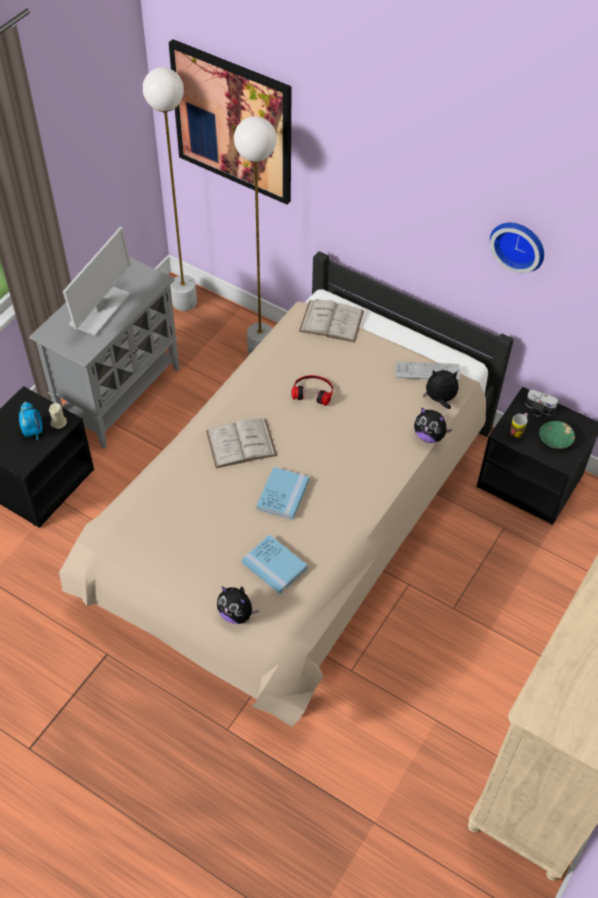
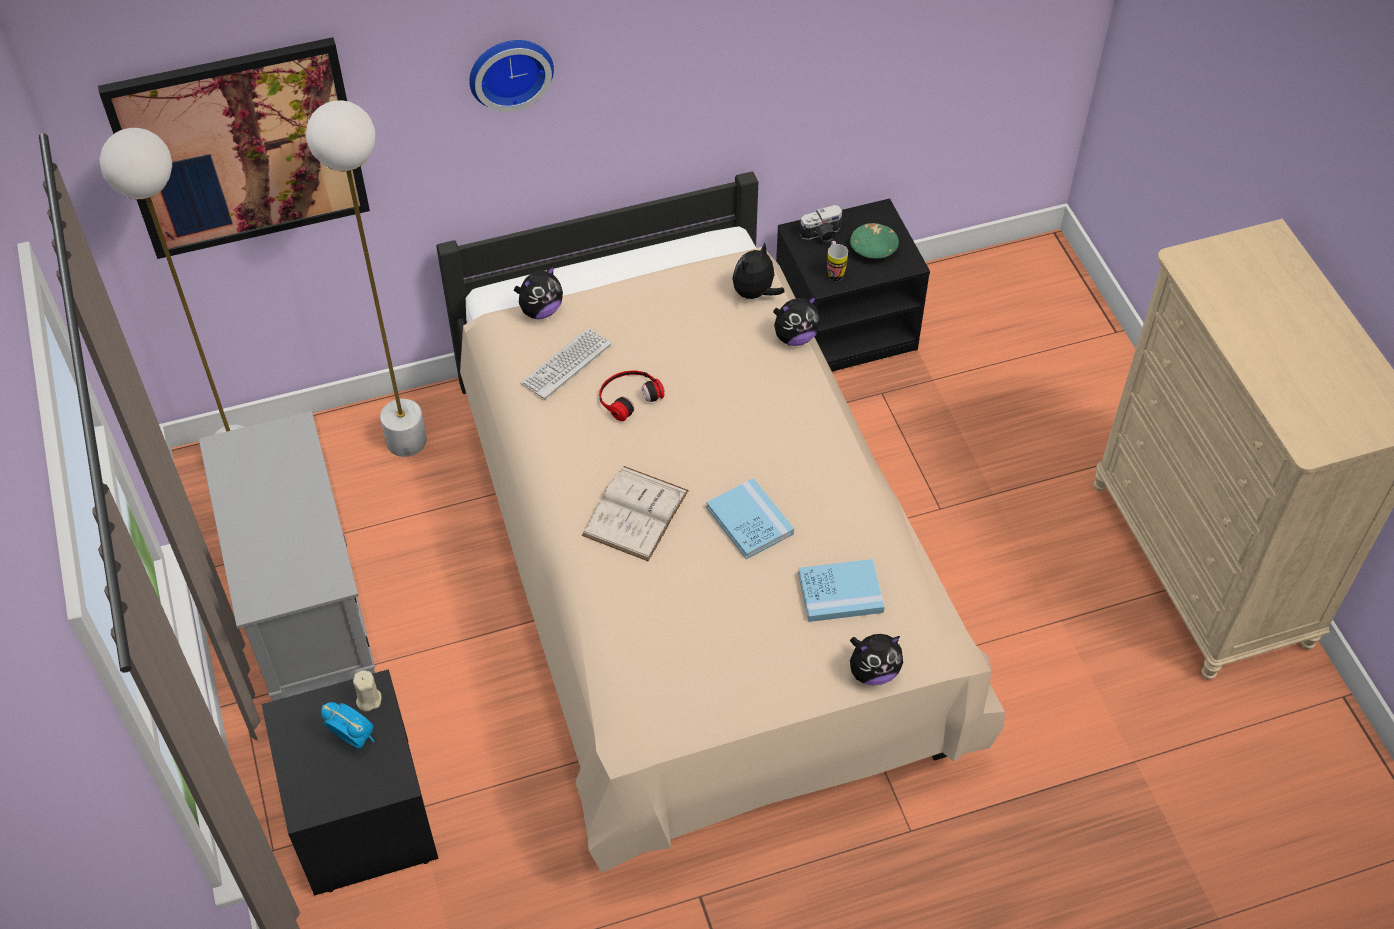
camera: 50 degrees left, 0 degrees up
(100, 310) = (278, 520): monitor -> none
(331, 321) = (540, 310): white book -> plush toy
(427, 371) = (706, 277): keyboard -> keyboard (566, 364)
(519, 244) = (728, 46): wall clock -> wall clock (509, 70)

